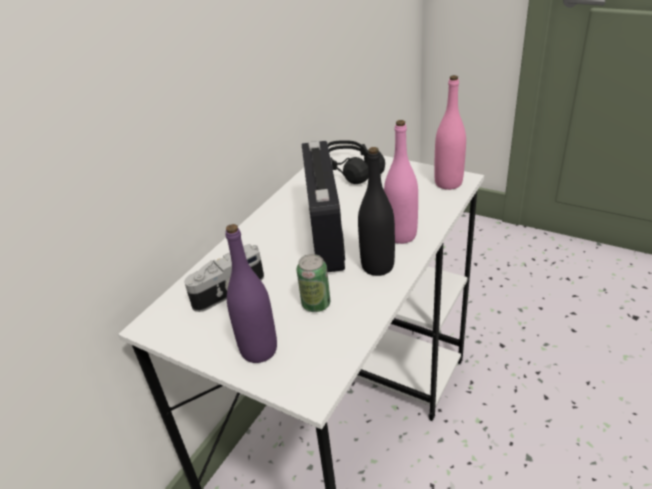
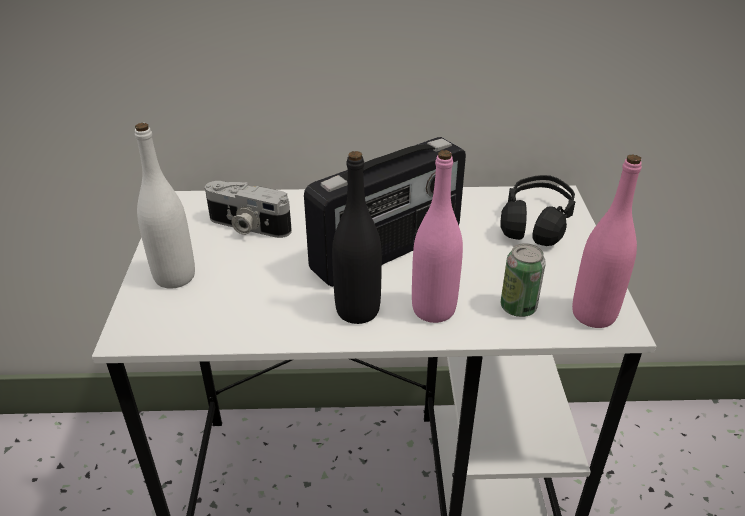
camera: 55 degrees right, 0 degrees up
(259, 350) = (175, 277): purple bottle -> white bottle
(316, 304) = (262, 288): can -> can (518, 307)

